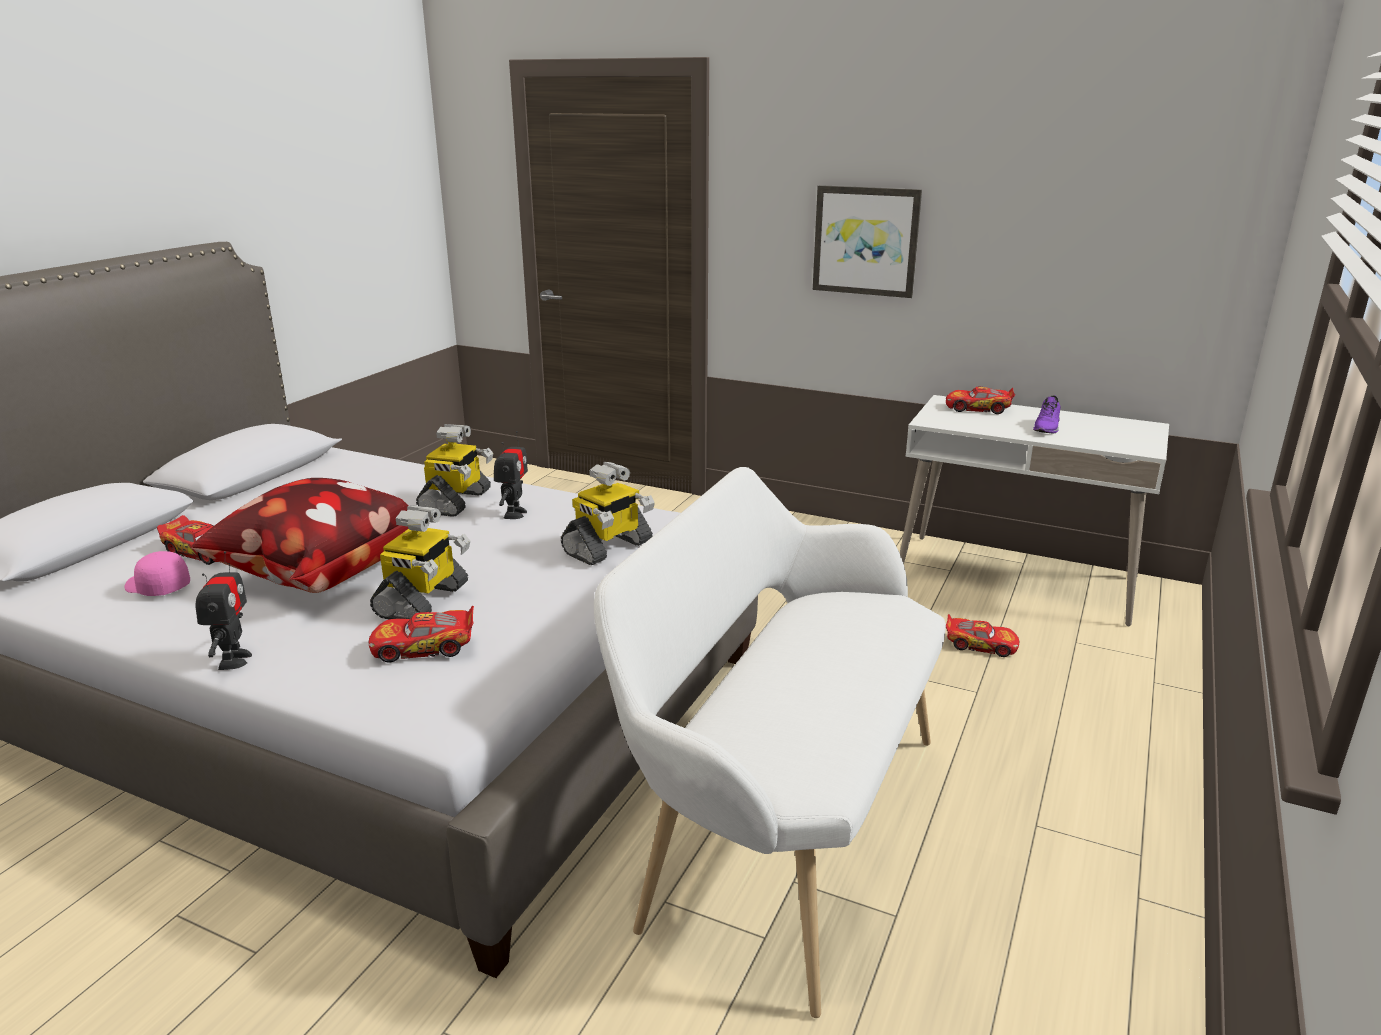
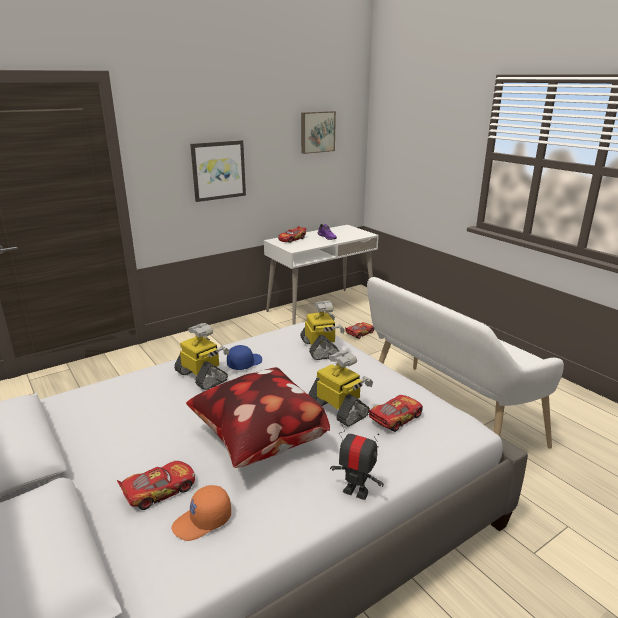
camera: 60 degrees left, 0 degrees up
(157, 587) = (203, 521): pink cap -> orange cap
(424, 647) = (395, 418): toy car -> toy car turned 150 degrees counterclockwise
(514, 514) = (244, 363): toy robot -> blue cap
(1118, 191) = (317, 132): none -> picture

